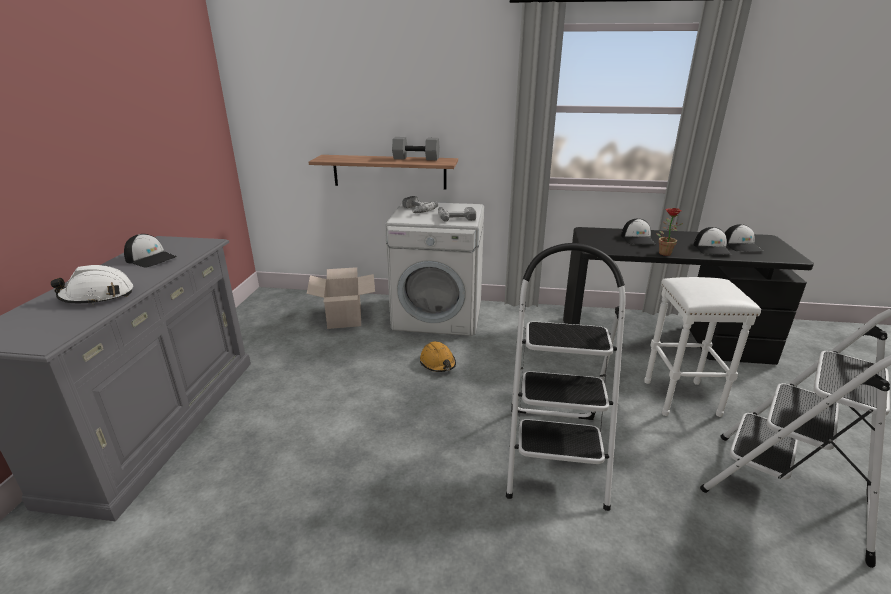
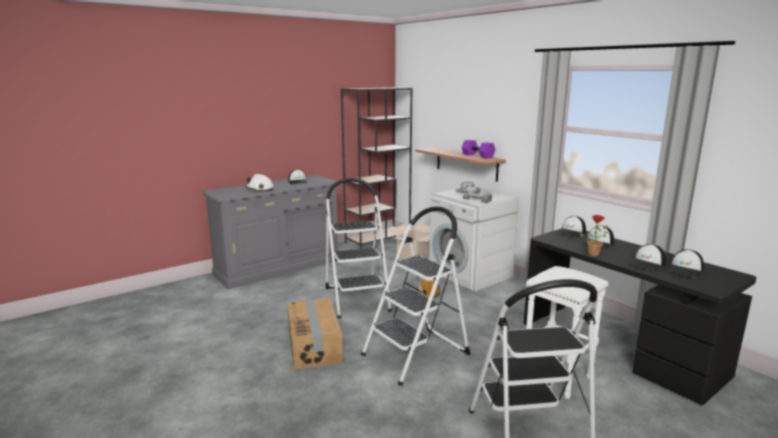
camera: 45 degrees right, 10 degrees down
(258, 309) = (378, 240): none -> bookcase
(367, 413) = (357, 298): none -> step ladder
(415, 158) = (477, 156): grey dumbbell -> purple dumbbell
(430, 527) = (314, 345): none -> cardboard box
(594, 234) = (571, 232): none -> cap

